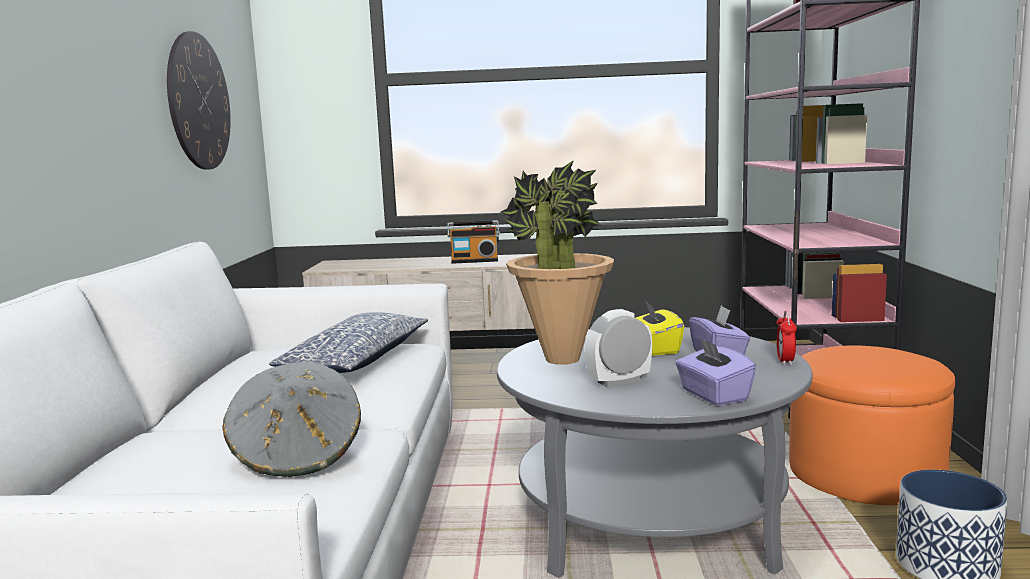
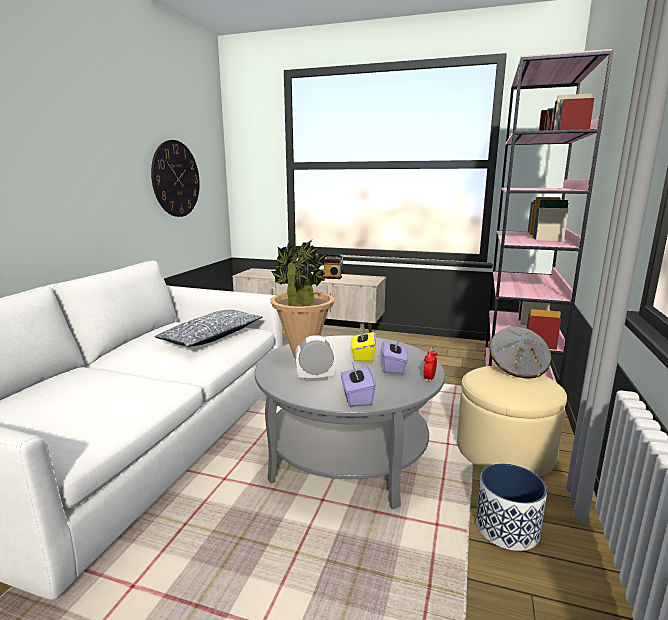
camera: 15 degrees right, 5 degrees up
(297, 456) = (121, 397): grey hat -> grey hat (518, 369)
(865, 473) = (504, 450): orange ottoman -> beige ottoman

